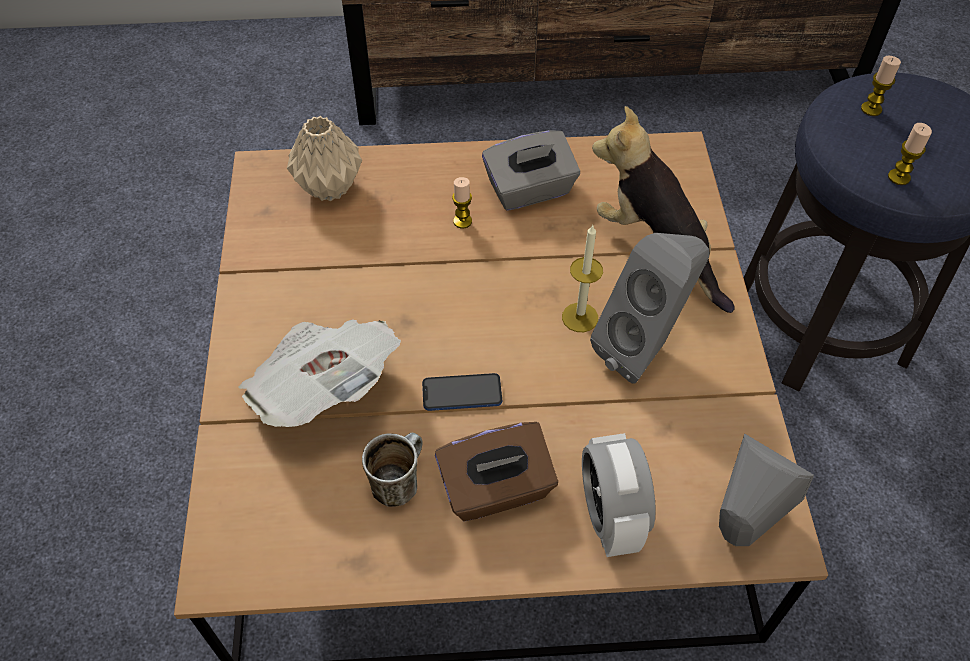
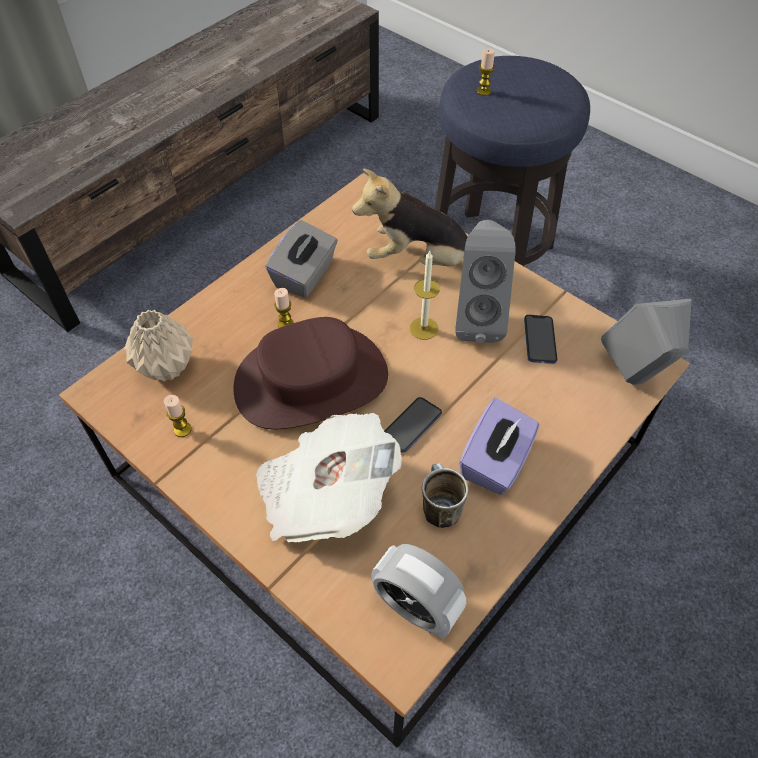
camera: 45 degrees left, 0 degrees up
(424, 286) = (311, 381): none -> brown hat
(496, 490) = (496, 462): brown tissue box -> purple tissue box
(610, 517) = (568, 423): alarm clock -> alarm clock (416, 608)
(683, 417) = (540, 340): none -> phone
(899, 177) = (539, 120): candle -> candle (182, 429)

